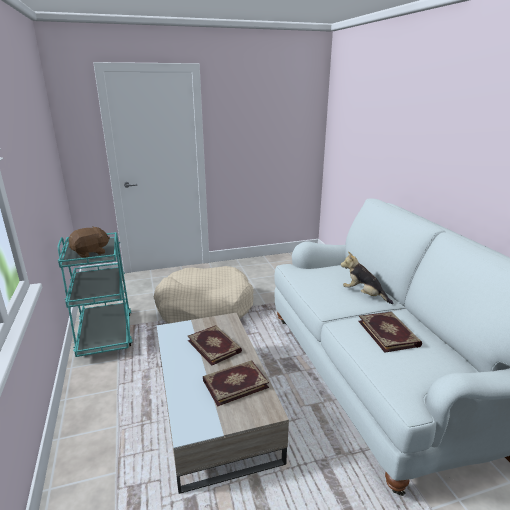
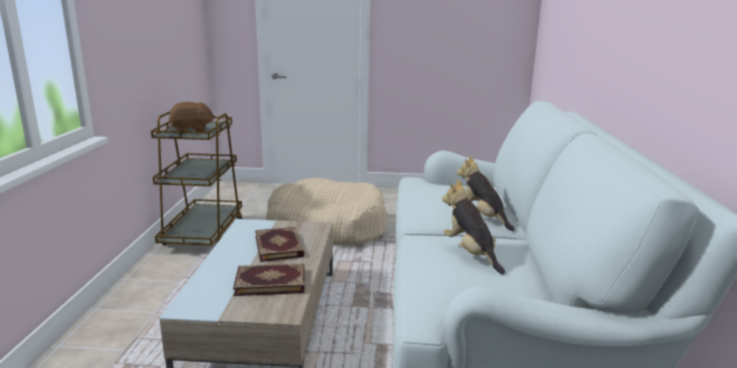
camera: 20 degrees right, 5 degrees down
(105, 335) = (203, 233): turquoise cart -> brown cart
(389, 333) = (470, 253): book -> plush toy

